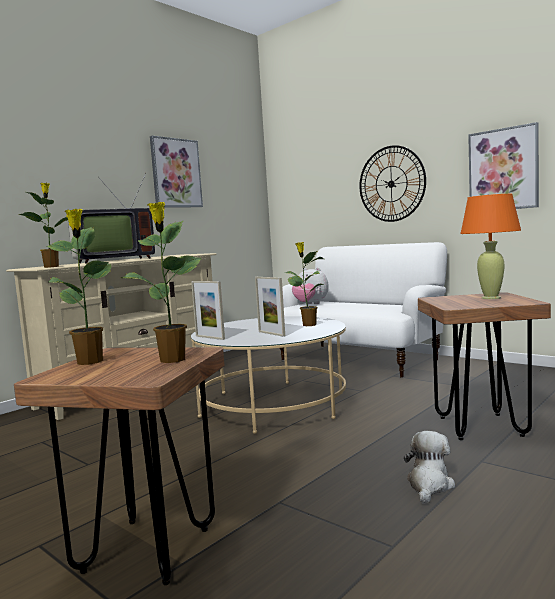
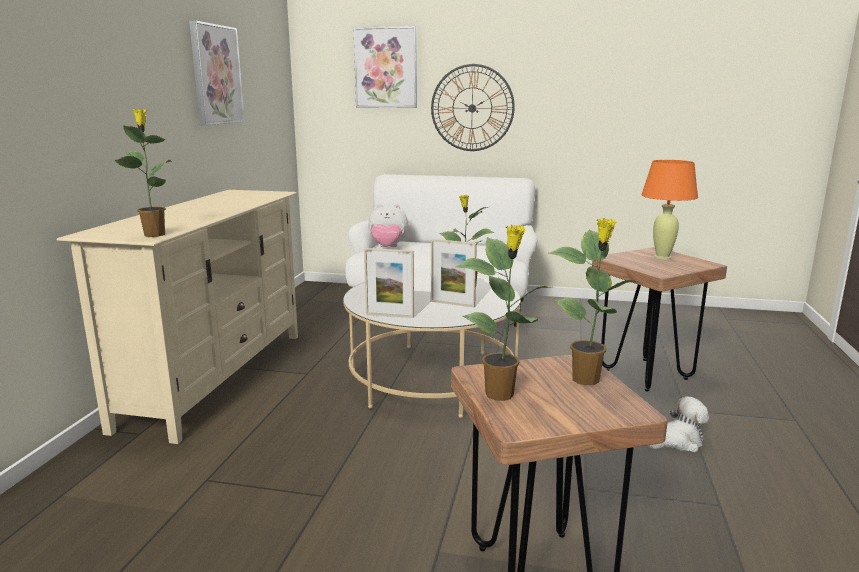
camera: 30 degrees left, 10 degrees up
(112, 260) = (186, 211): television -> none
(429, 485) = (677, 442): plush toy -> plush toy turned 75 degrees clockwise
(503, 169) = (598, 109): picture -> picture (386, 68)

